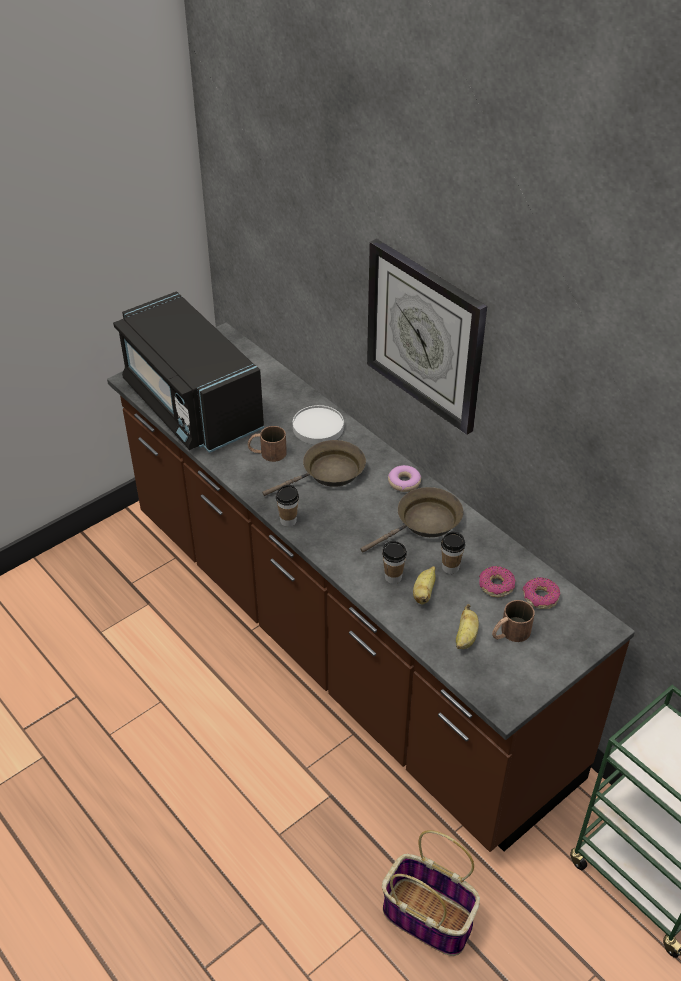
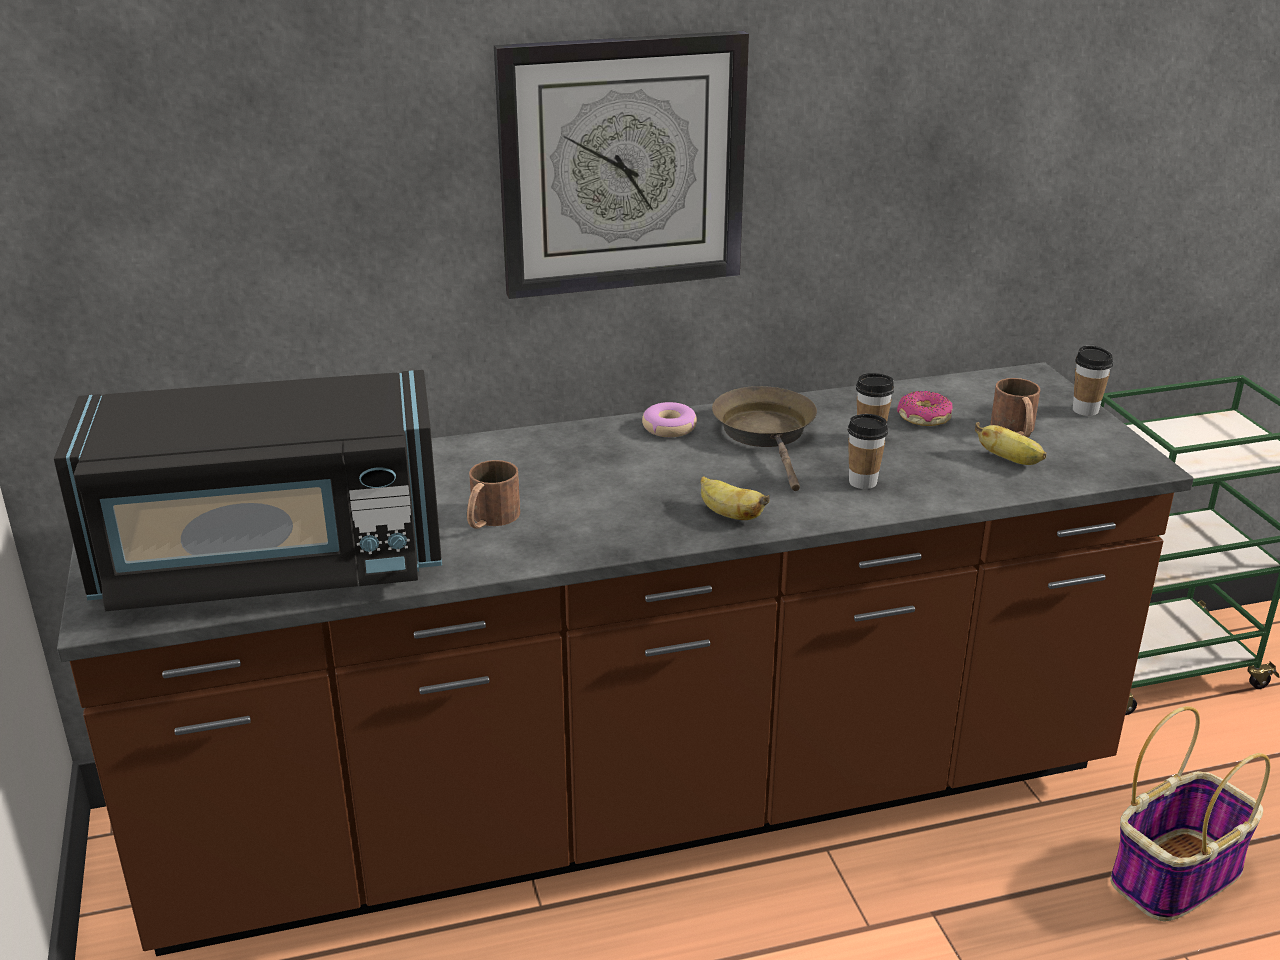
camera: 65 degrees left, 15 degrees down
(288, 521) = (674, 537): cup -> cup (1085, 410)
(317, 427) = (475, 463): white plate -> none
(329, 473) = (593, 478): brown frying pan -> none
(424, 593) = (908, 468): banana -> banana (729, 514)
(540, 597) = (961, 397): donut -> none

